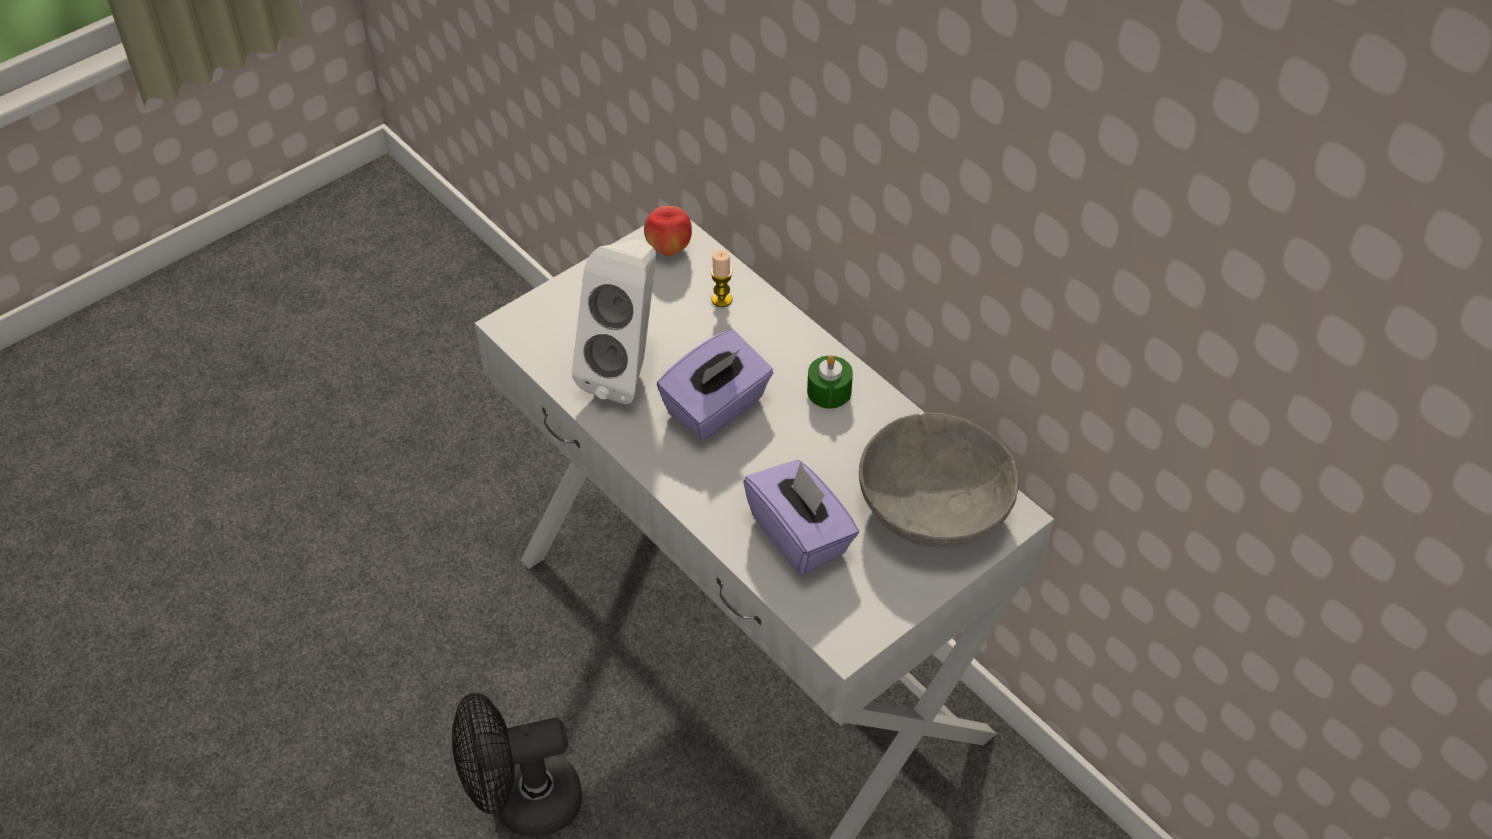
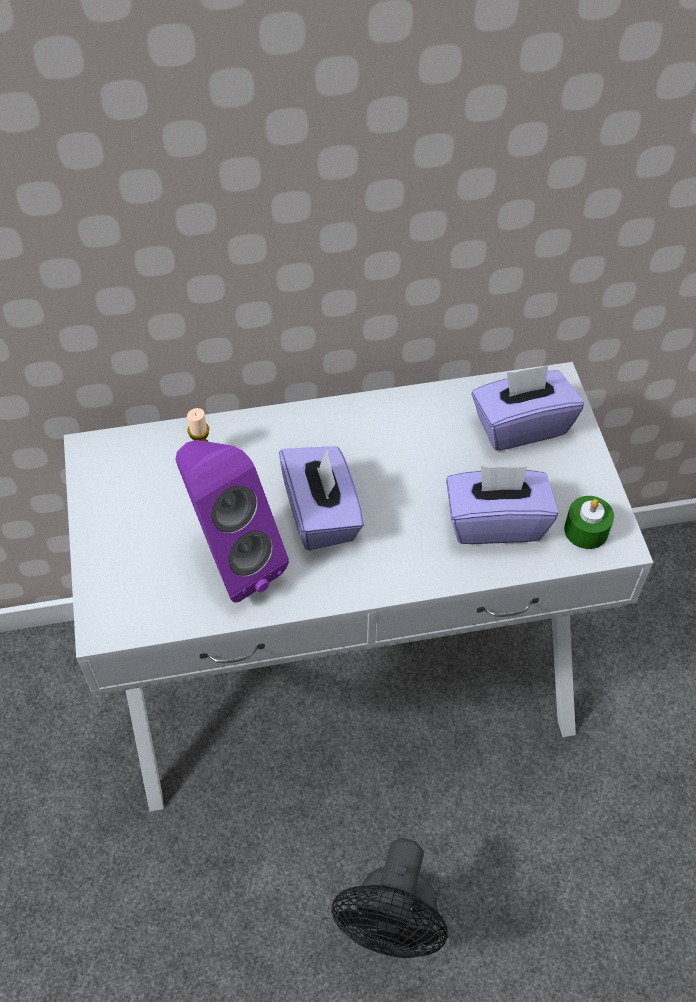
camera: 60 degrees left, 5 degrees up
(626, 371) = (232, 560): white speaker -> purple speaker
(669, 249) = (111, 462): apple -> none
(829, 391) = (359, 431): green candle -> green candle (586, 530)
(933, 509) = (521, 425): grey bowl -> purple tissue box

